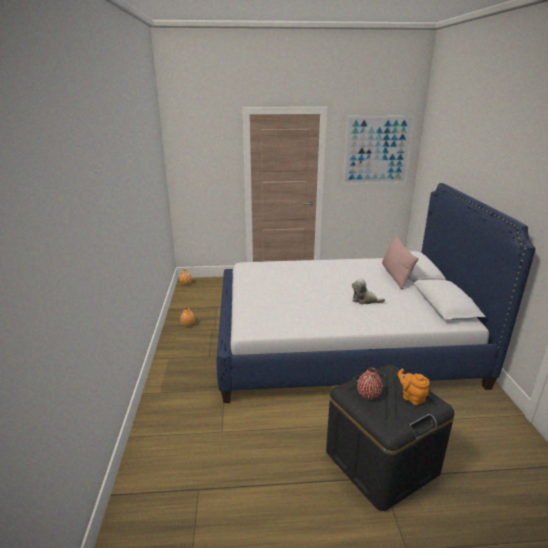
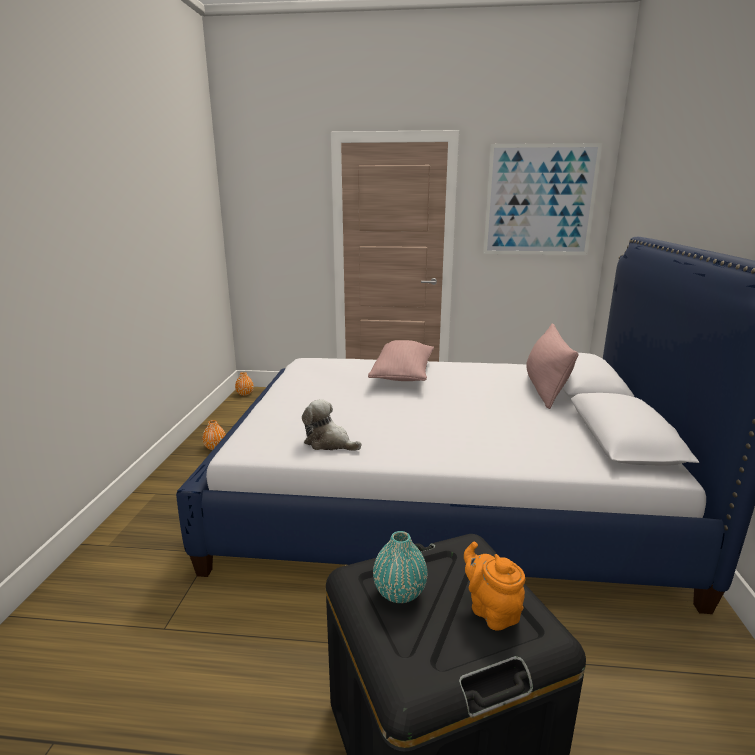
camera: 10 degrees right, 5 degrees down
(311, 272) = (403, 375): none -> pink pillow
(365, 300) = (473, 420): plush toy -> plush toy (329, 443)
(368, 395) = (399, 592): red vase -> turquoise vase

